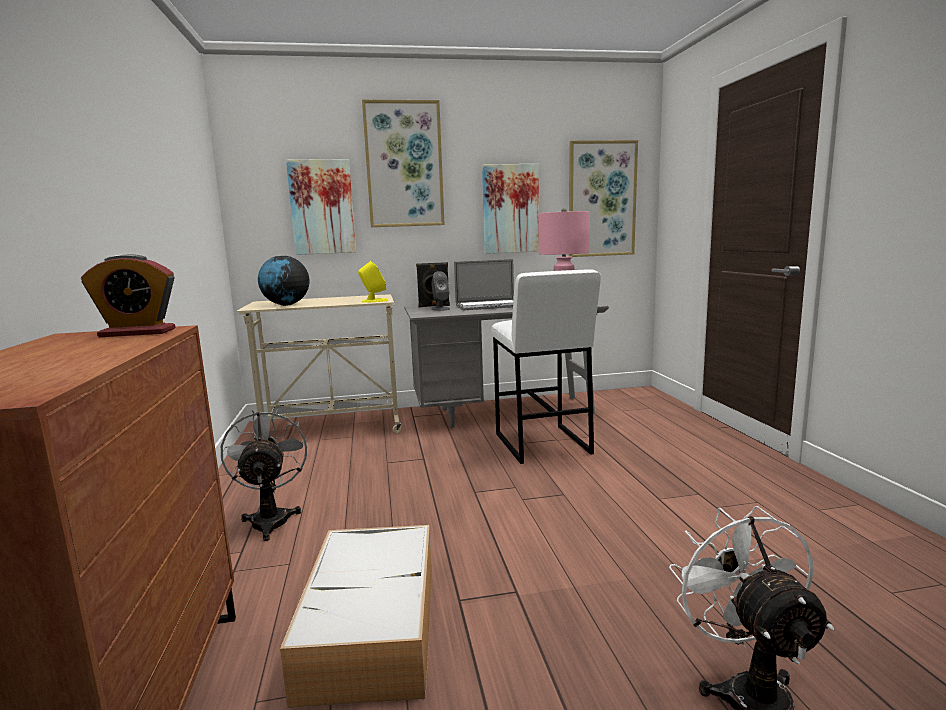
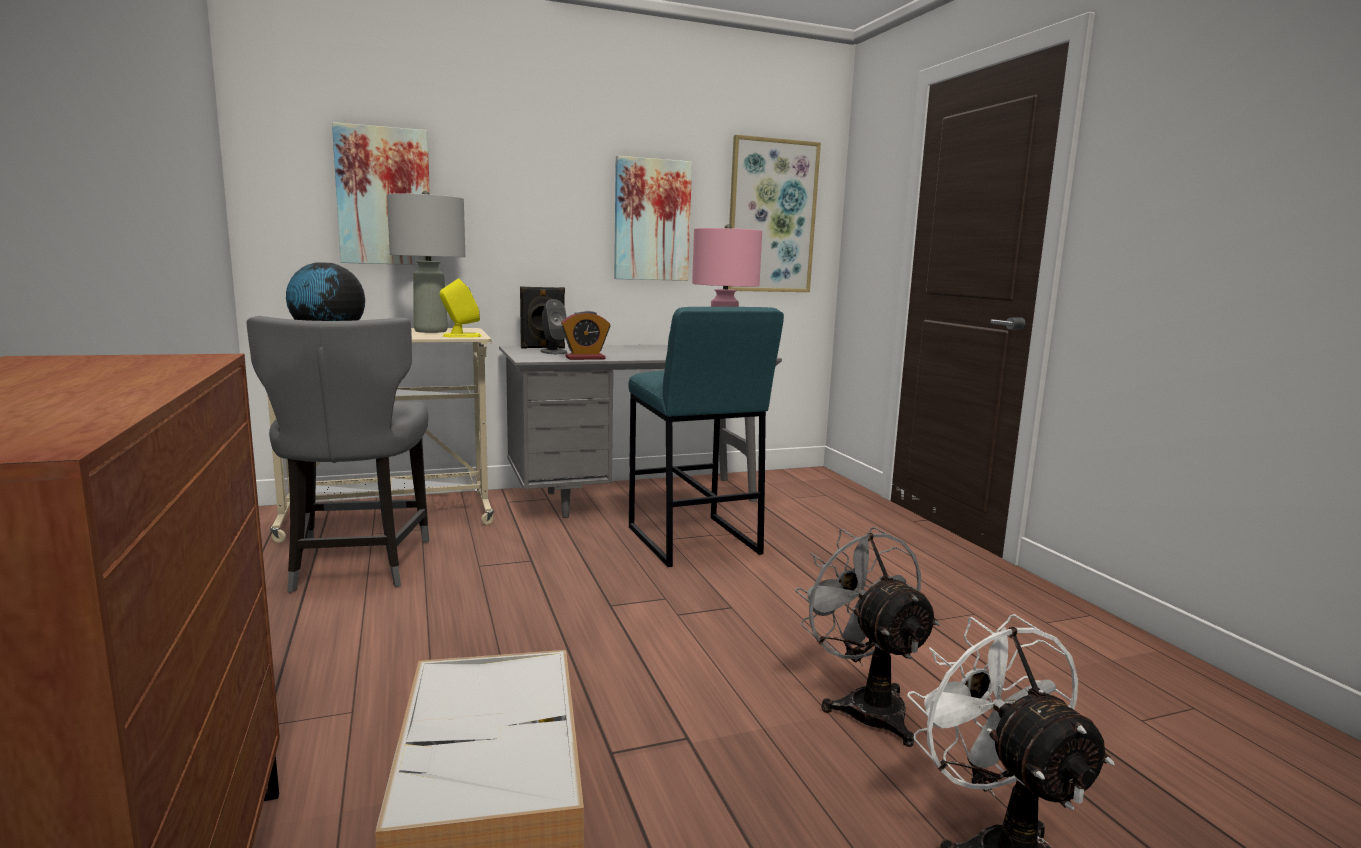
camera: 10 degrees left, 0 degrees up
(138, 333) = (154, 360): alarm clock -> alarm clock (585, 358)
(271, 518) = (314, 647): grey fan -> grey fan (865, 705)
(306, 462) = (356, 566): none -> grey chair
(356, 298) = (431, 331): none -> grey table lamp
(404, 165) = (507, 146): picture -> none
(489, 306) = (621, 351): laptop -> none
(543, 444) = (694, 541): white stool -> turquoise stool

